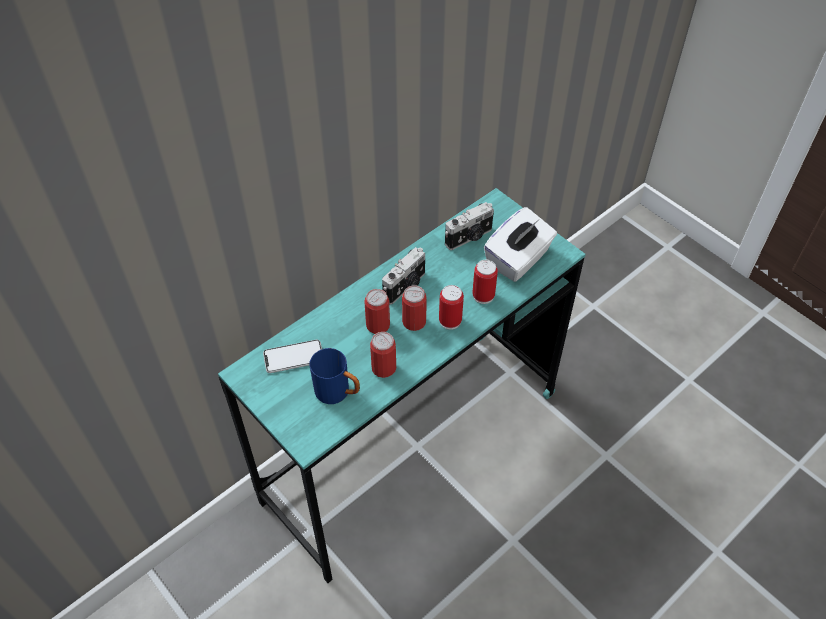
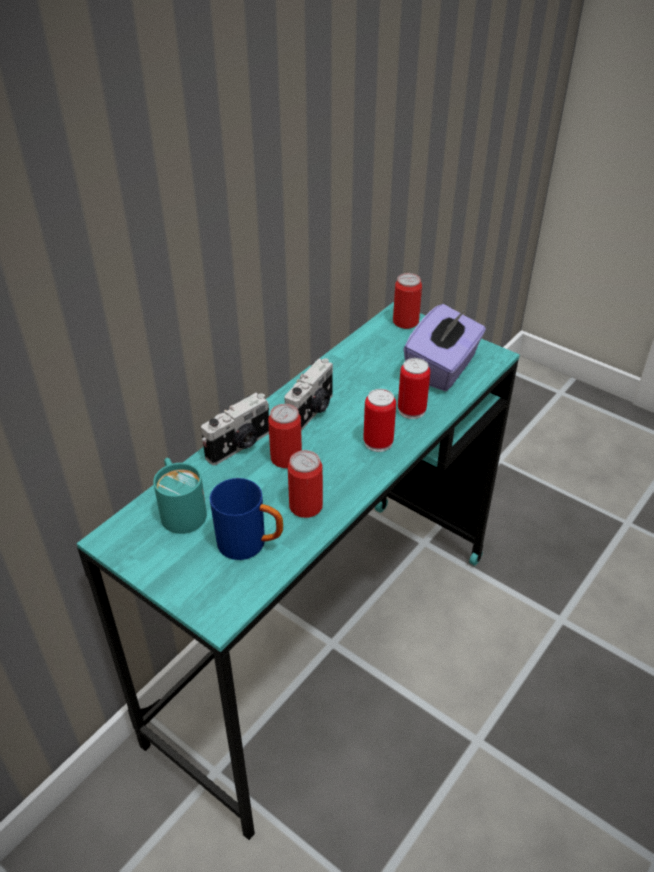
camera: 10 degrees left, 10 degrees down
(293, 357) = (180, 509): phone -> turquoise mug
(414, 322) = (332, 449): can -> can (405, 322)
(469, 238) = (377, 353): camera -> camera (240, 446)
(518, 260) = (442, 368): white tissue box -> purple tissue box

